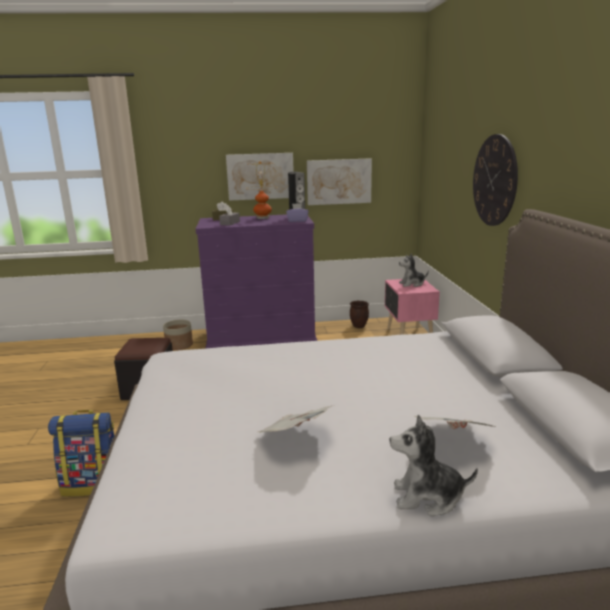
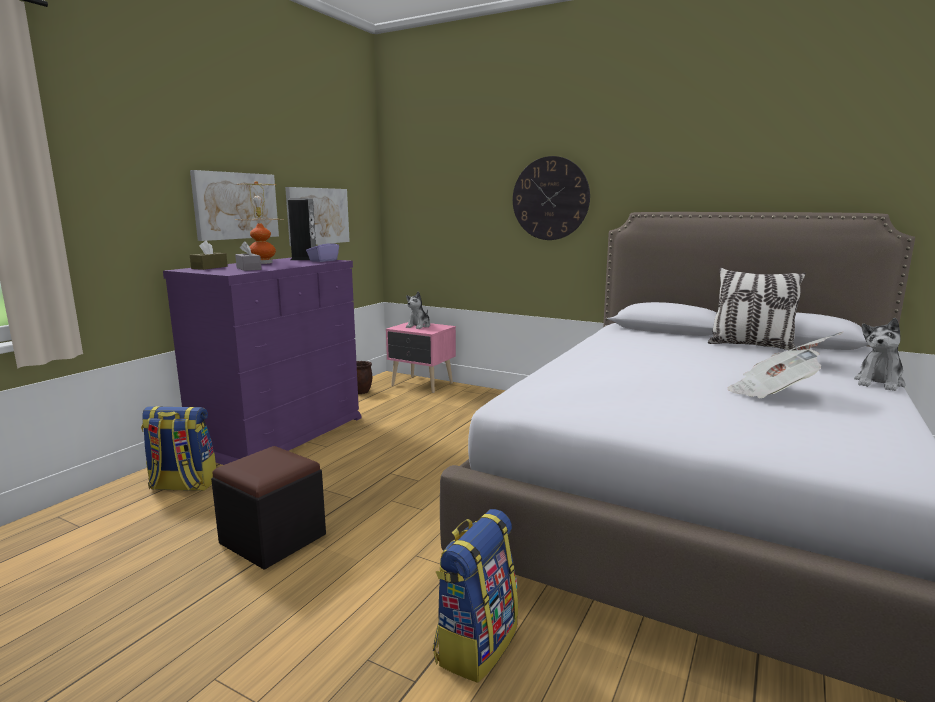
camera: 55 degrees left, 5 degrees down
(179, 345) = (182, 485): planter -> backpack
(494, 403) = (750, 345): none -> pillow

